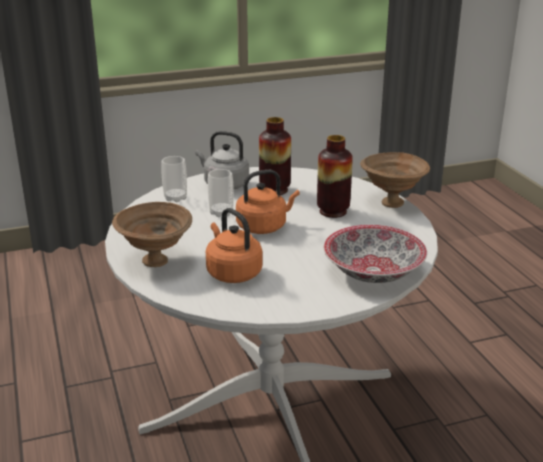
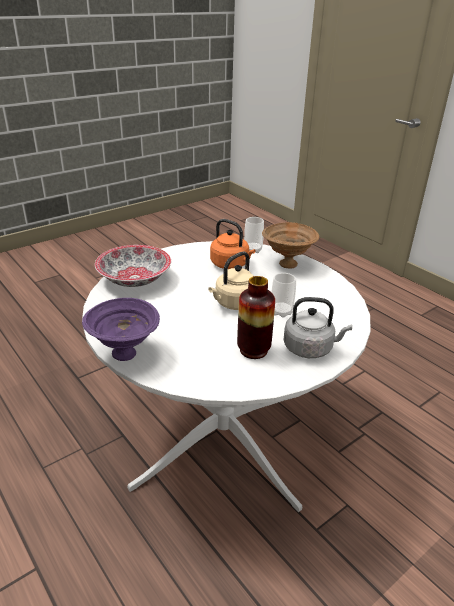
camera: 160 degrees right, 5 degrees up
(175, 198) = (337, 321): cup -> cup (253, 250)
(264, 226) = (234, 303): orange kettle -> beige kettle
(333, 211) = (182, 331): vase -> none
(390, 202) = (126, 354): brown bowl -> purple bowl

